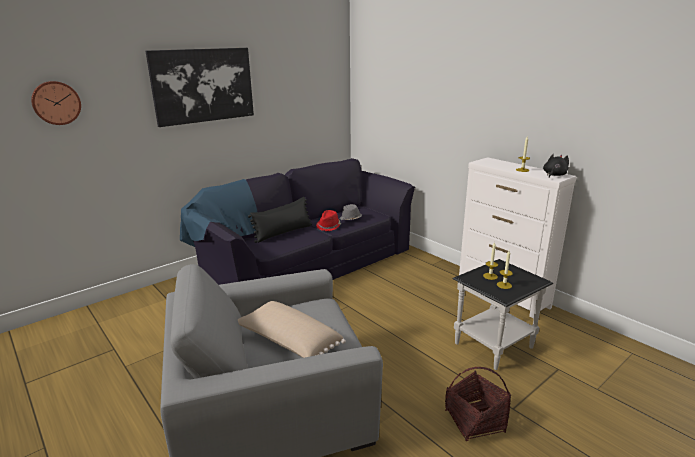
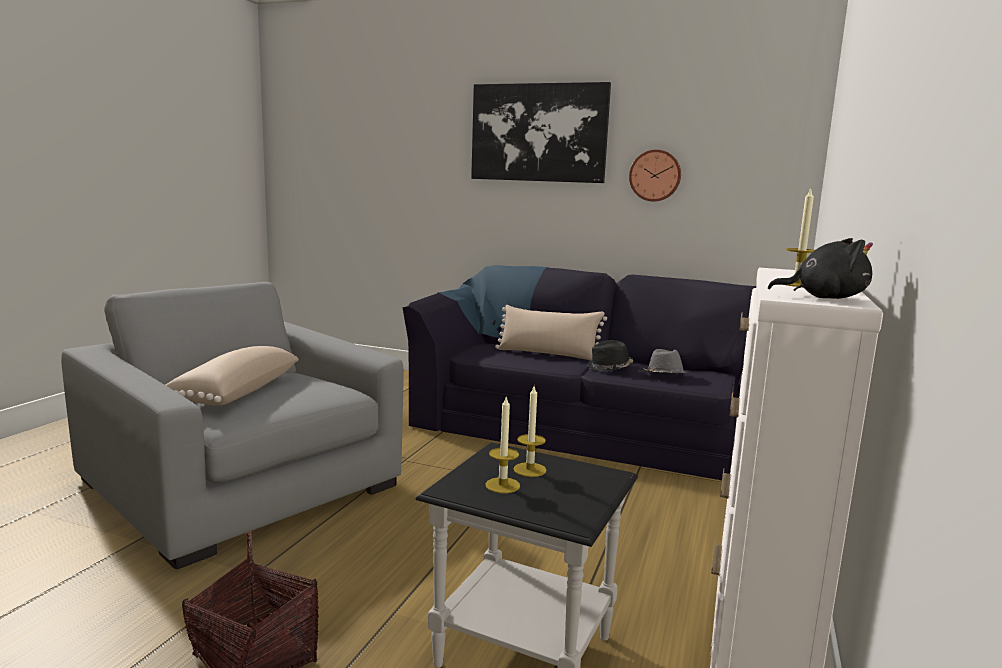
camera: 60 degrees right, 10 degrees down
(56, 103) = (382, 137): wall clock -> wall clock (655, 175)
(283, 233) = (548, 354): black pillow -> beige pillow
(329, 226) = (609, 368): red hat -> black hat

